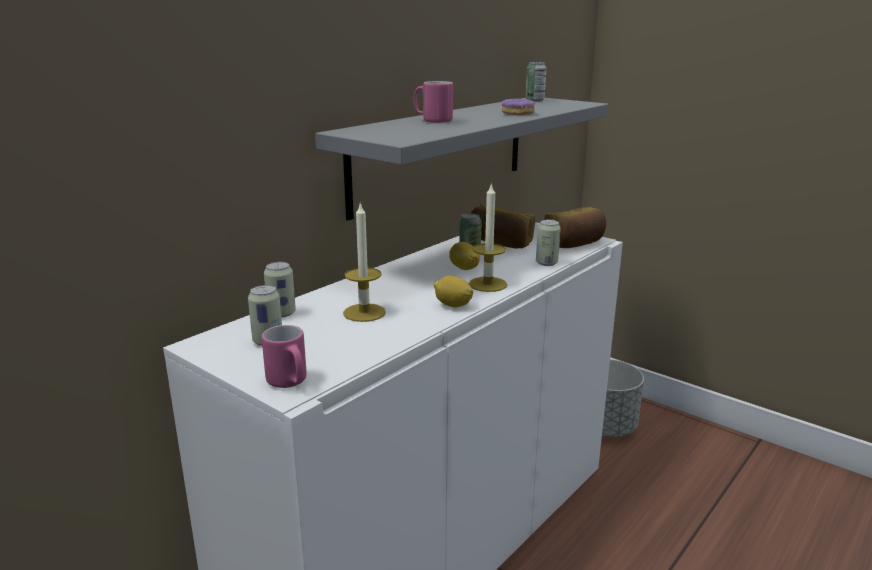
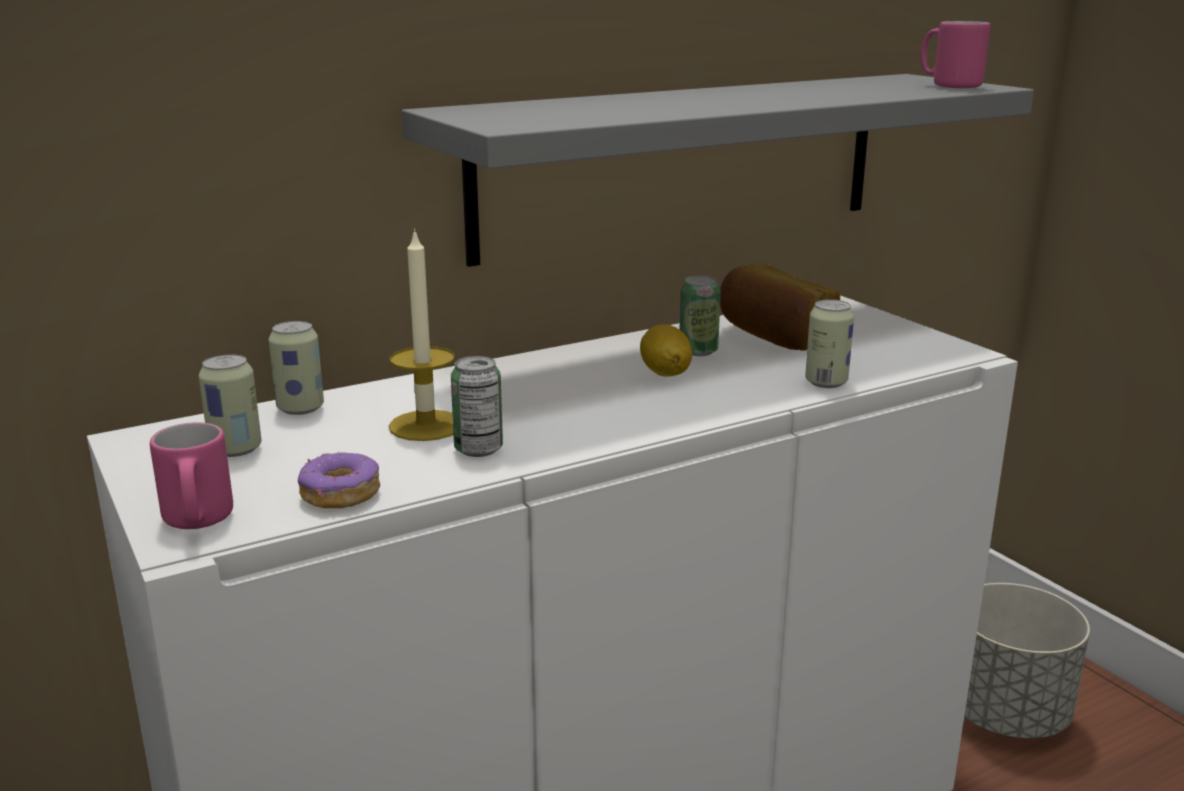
camera: 20 degrees right, 0 degrees up
(432, 121) = (632, 101): pink mug -> pink mug (948, 86)
(453, 305) = (583, 434): lemon -> none
(488, 284) = (681, 406): candle -> none
(517, 113) = (812, 97): donut -> donut (340, 494)
(534, 100) = (893, 79): can -> can (478, 449)
(575, 244) = (914, 354): bread -> none

